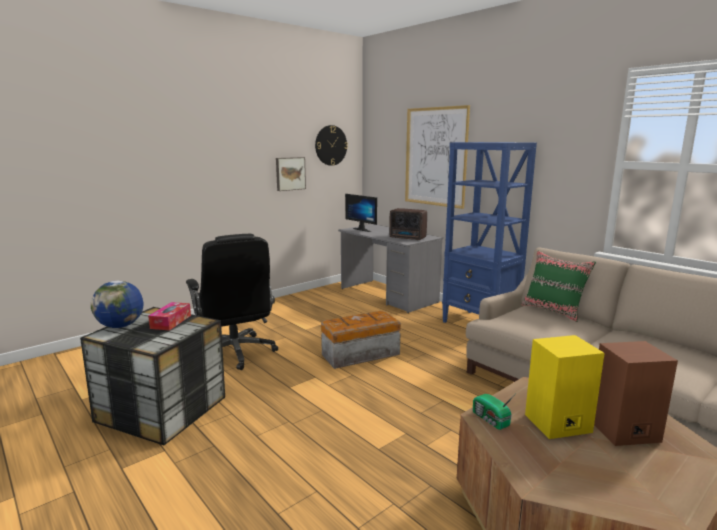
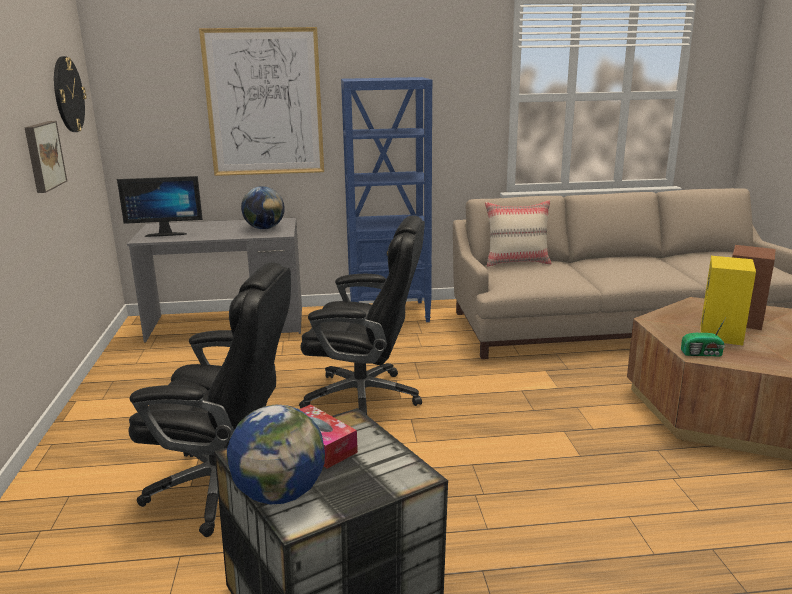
camera: 55 degrees left, 5 degrees up
(359, 354) = (365, 398): storage box -> black office chair
(408, 238) = (264, 228): radio -> globe
(553, 311) = (517, 262): green pillow -> beige pillow

